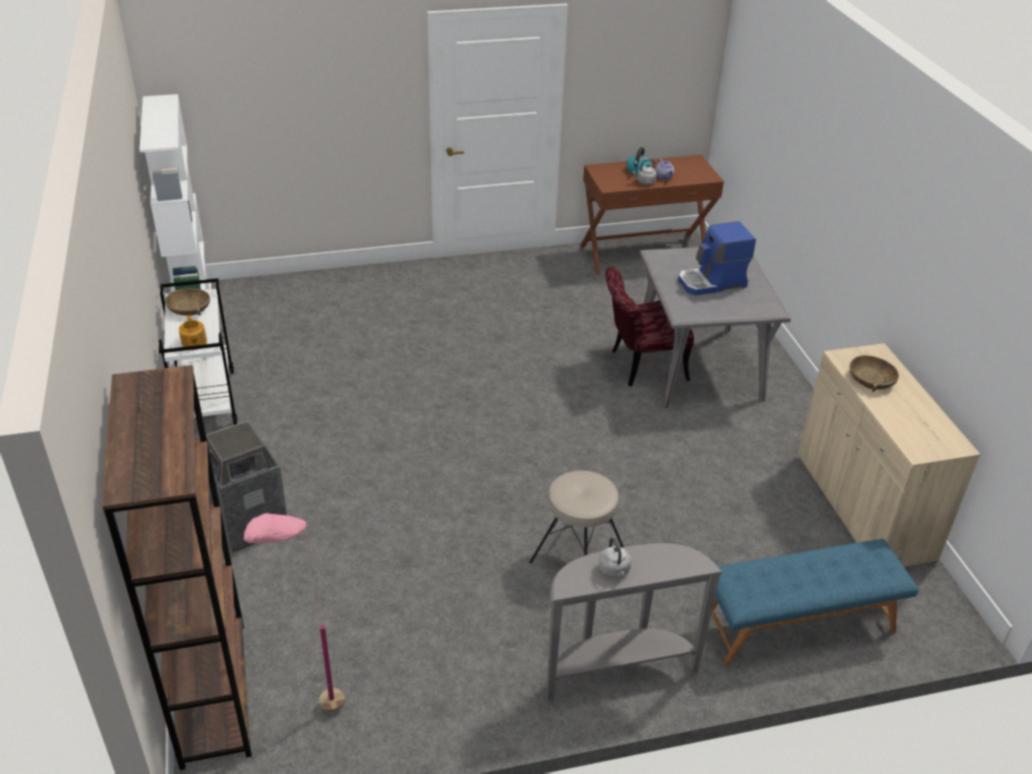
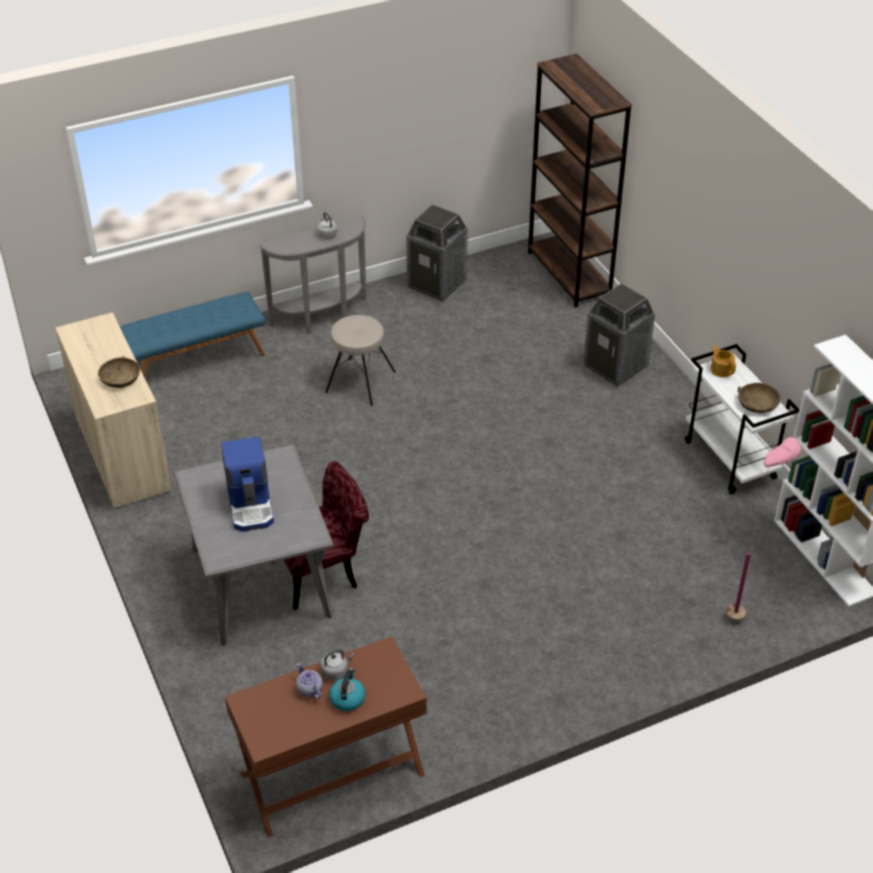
camera: 170 degrees right, 5 degrees up
(312, 716) = (503, 272): pink floor lamp -> pink floor lamp (744, 608)
(426, 710) = (437, 284): none -> trash can
(712, 282) = (251, 504): coffee machine -> coffee machine turned 105 degrees clockwise

